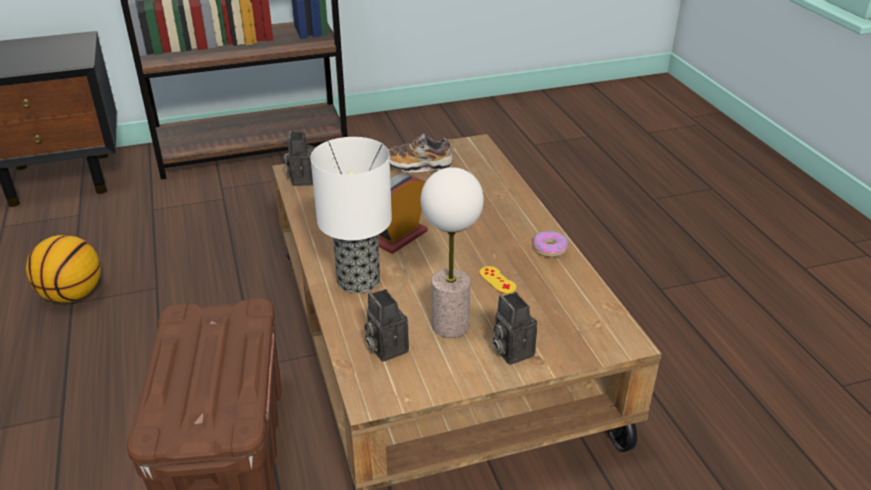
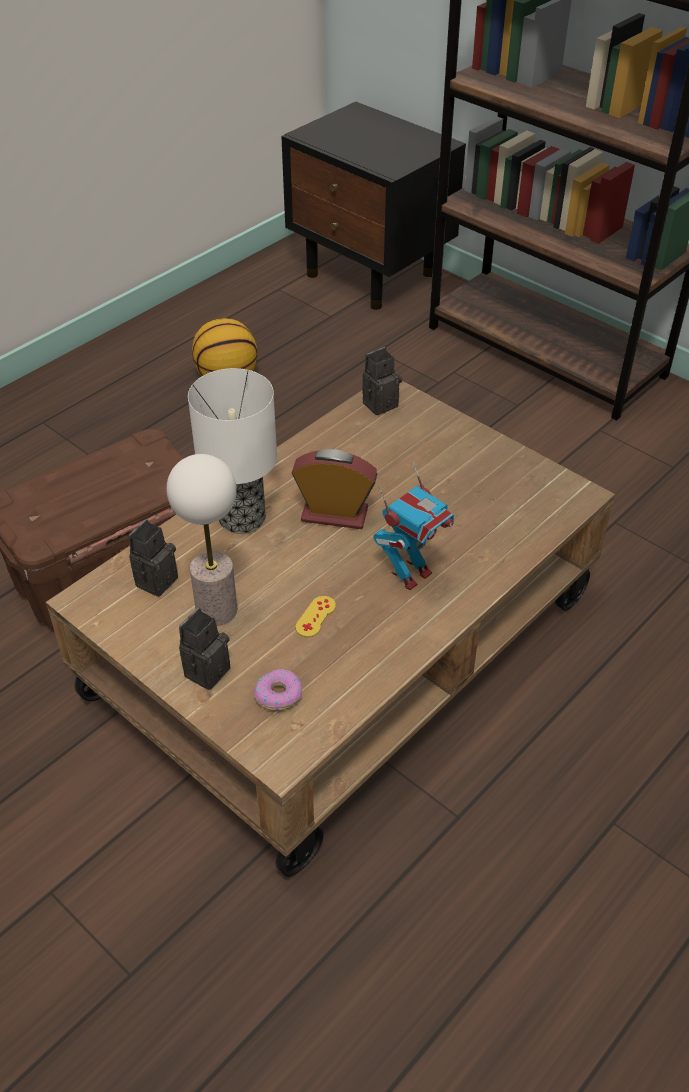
camera: 60 degrees right, 10 degrees up
(418, 165) = (484, 469): shoe -> none
(490, 227) = (410, 574): none -> toy robot
(549, 248) = (408, 638): donut -> donut (278, 694)

